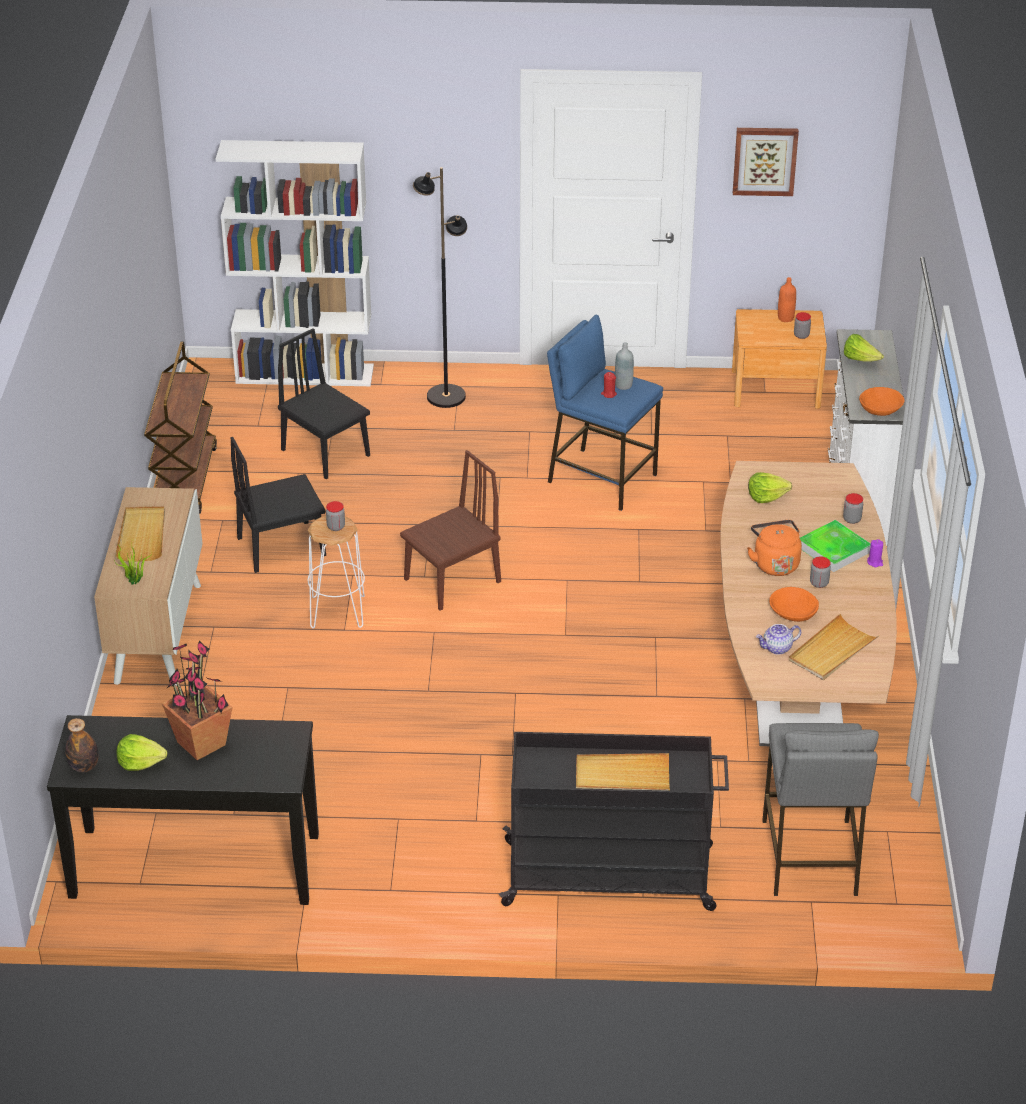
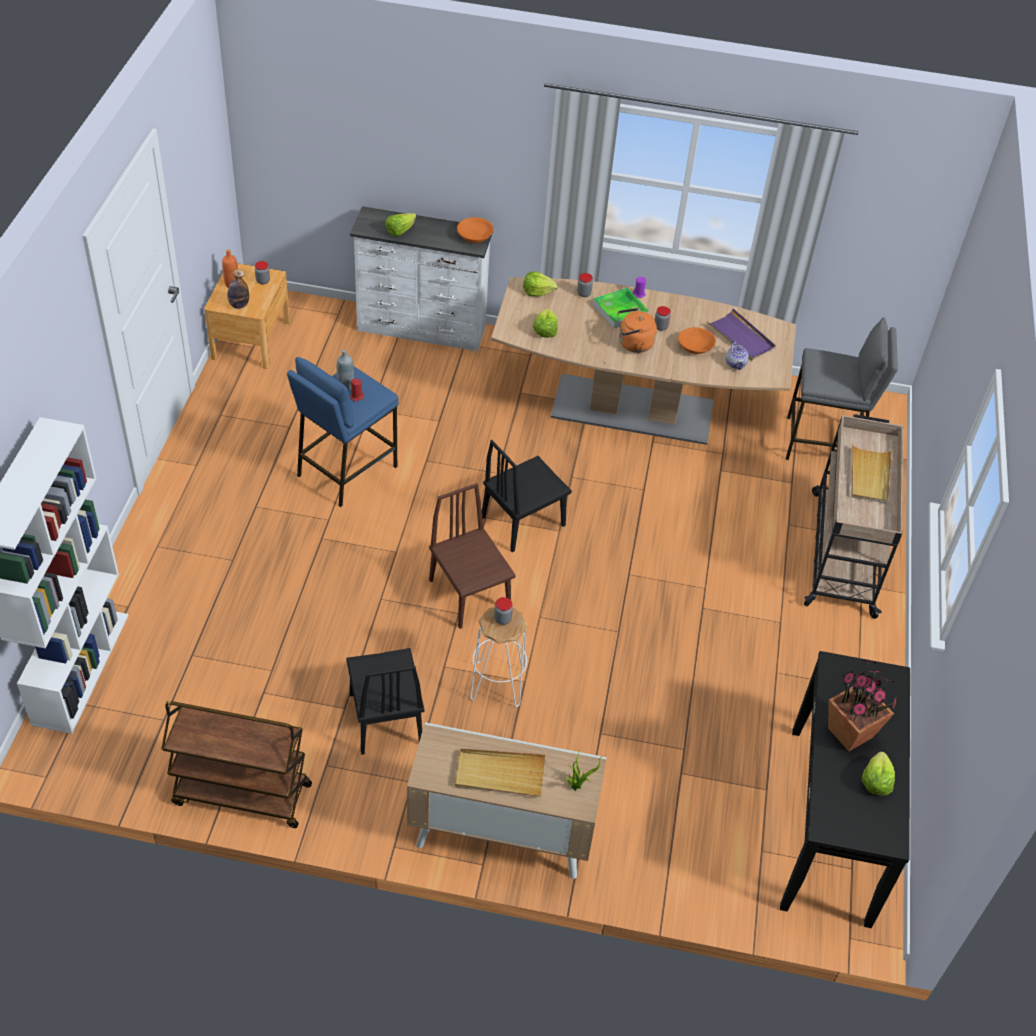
camera: 85 degrees left, 10 degrees up
(84, 766) = (882, 827): bottle -> bottle (239, 305)
(325, 453) = (236, 666): black chair -> black chair (523, 521)
(445, 396) = (172, 558): black floor lamp -> none
(611, 876) = (842, 551): black cart -> beige cart
(765, 160) = (189, 171): picture -> none
(832, 651) = (741, 337): beige tray -> purple tray
(836, 485) = (537, 291): none -> lettuce

